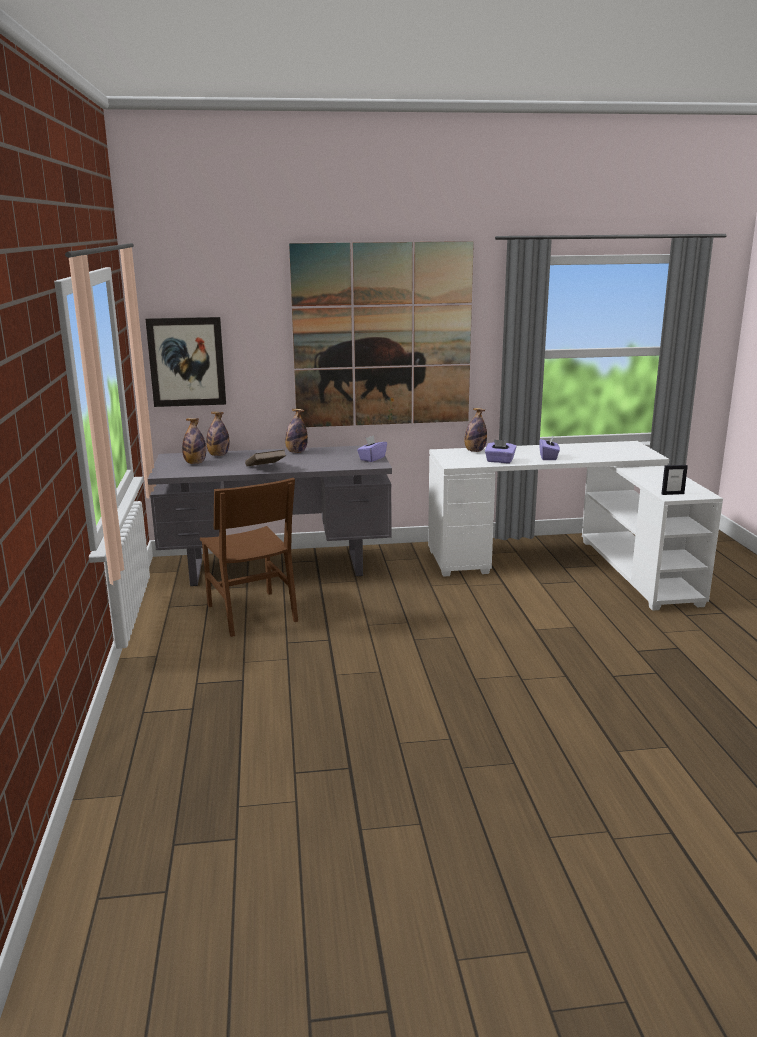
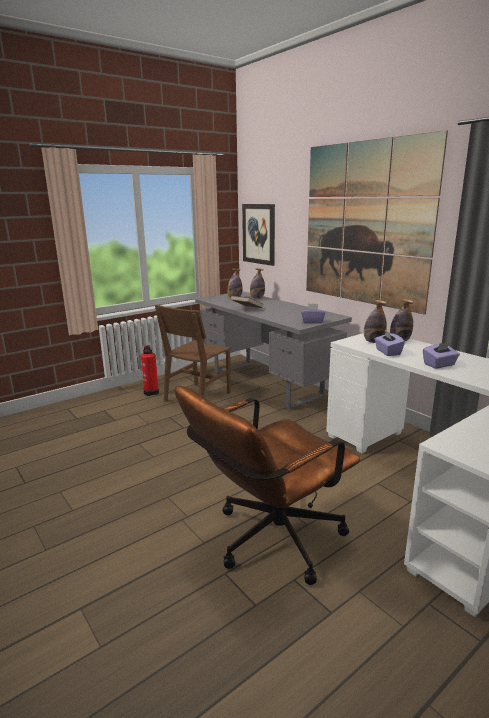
camera: 60 degrees right, 0 degrees up
(185, 639) = (151, 392): none -> fire extinguisher
(296, 452) = (293, 307): bottle -> bottle (373, 342)
(585, 648) = (269, 541): none -> brown office chair
(672, 494) = (456, 444): picture frame -> none

